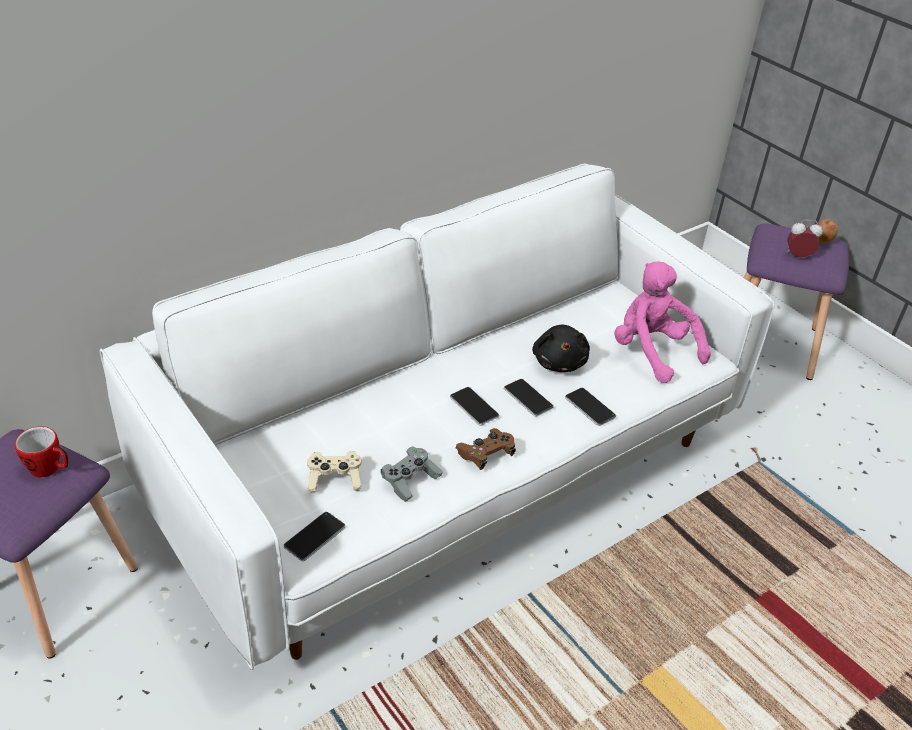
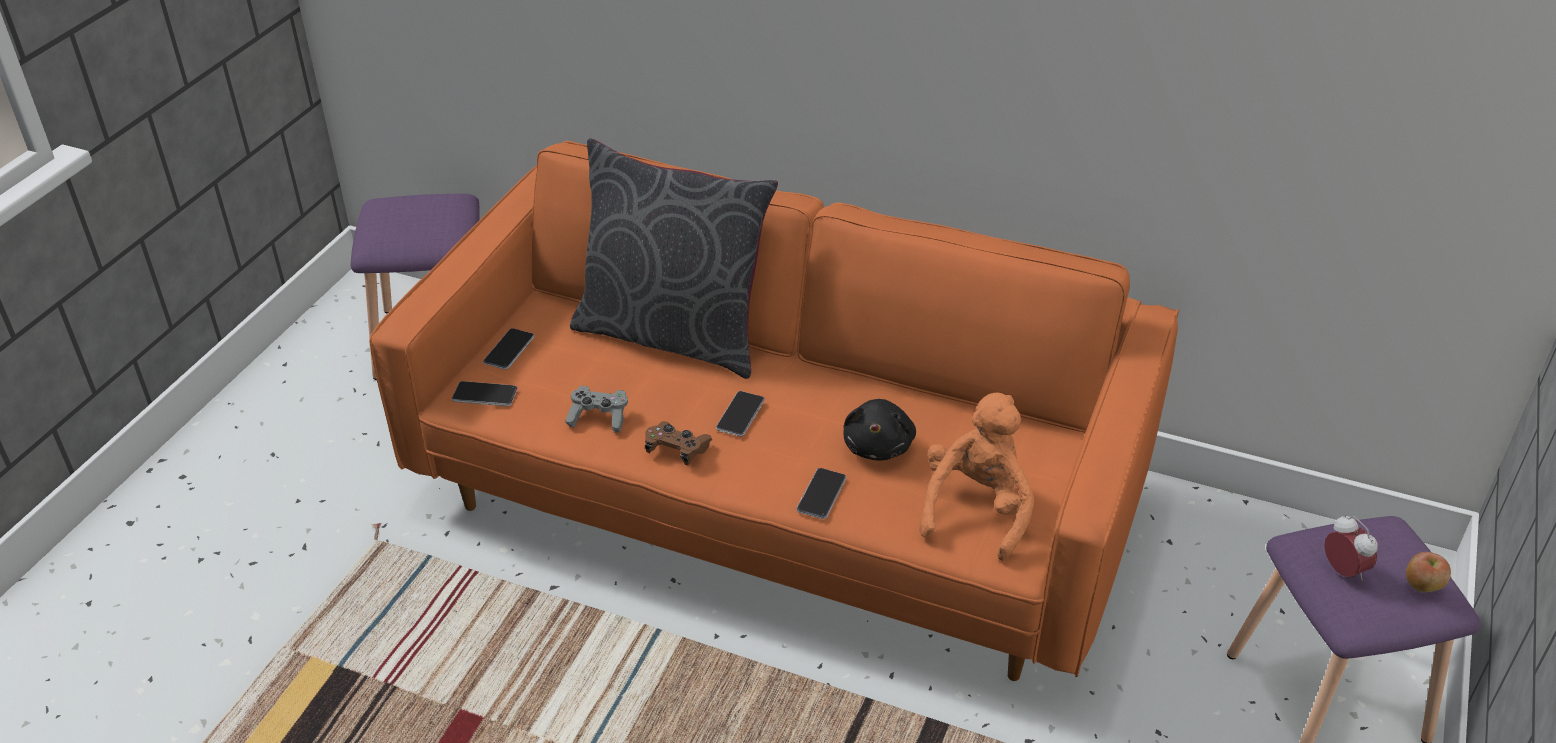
camera: 60 degrees right, 0 degrees up
(50, 469) = (437, 229): mug -> none
(334, 479) = (562, 375): beige game controller -> none
(345, 399) = (673, 334): none -> grey pillow
(449, 468) = (778, 497): white sofa -> orange sofa
(528, 398) = (790, 445): phone -> phone (509, 350)
(559, 362) = (878, 445): black plush toy -> black plush toy turned 45 degrees counterclockwise
(652, 351) = (976, 509): pink plush toy -> orange plush toy

